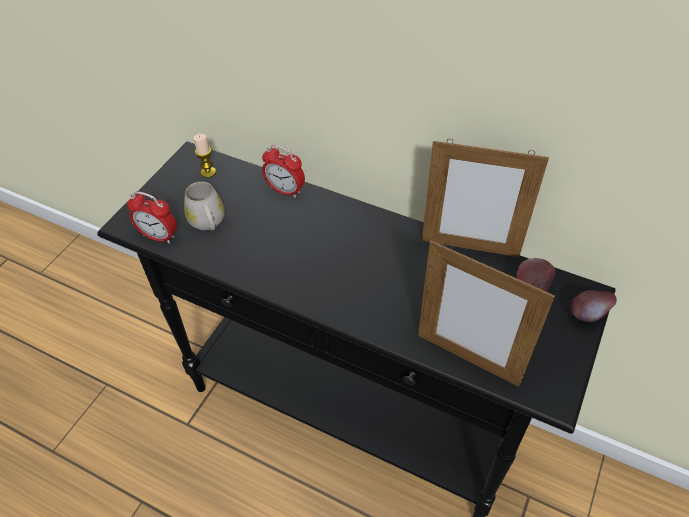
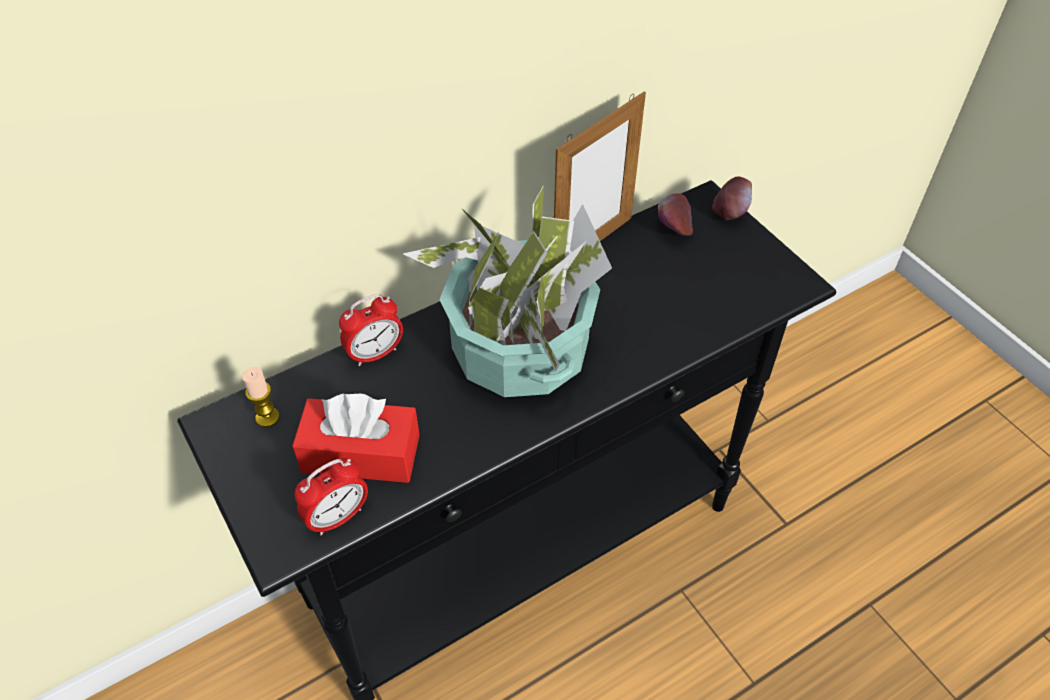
camera: 60 degrees left, 0 degrees up
(208, 223) = (361, 453): white mug -> red tissue box
(340, 256) = (521, 351): none -> potted plant
(467, 359) = (723, 318): picture frame -> none

